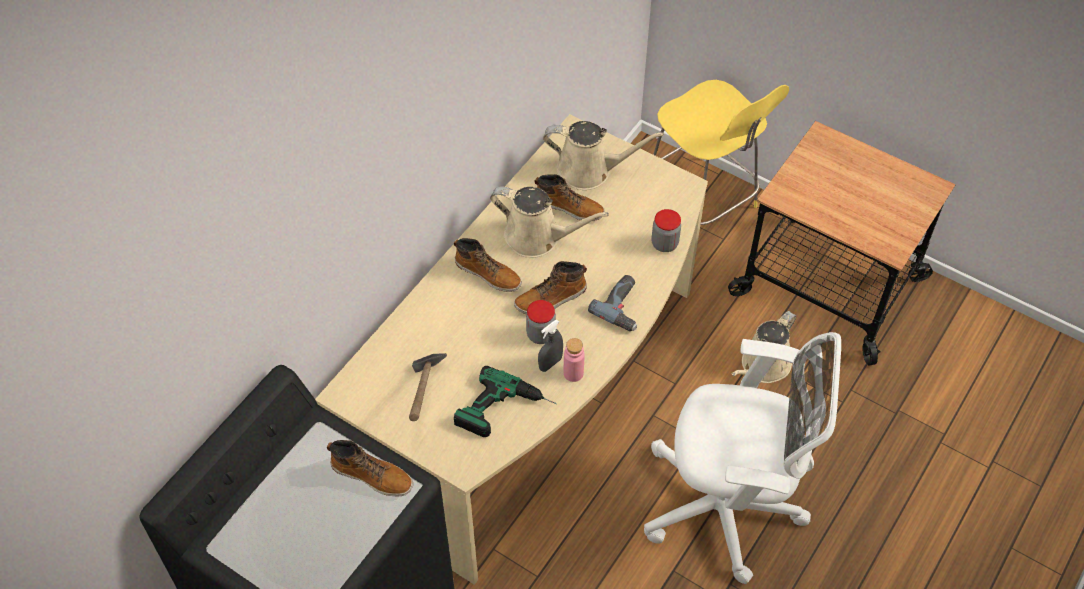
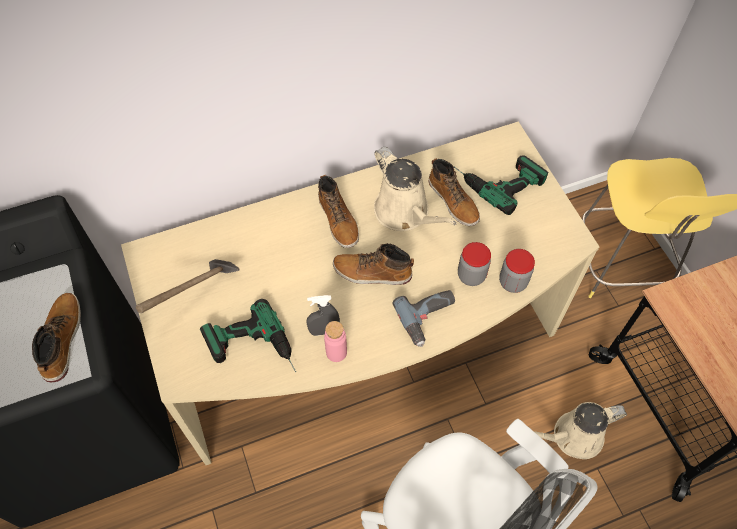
camera: 35 degrees right, 5 degrees up
(372, 475) = (61, 340): boot -> boot turned 150 degrees counterclockwise
(540, 334) = (337, 299): jar -> jar (471, 275)
(590, 170) = (497, 179): beige watering can -> power drill

